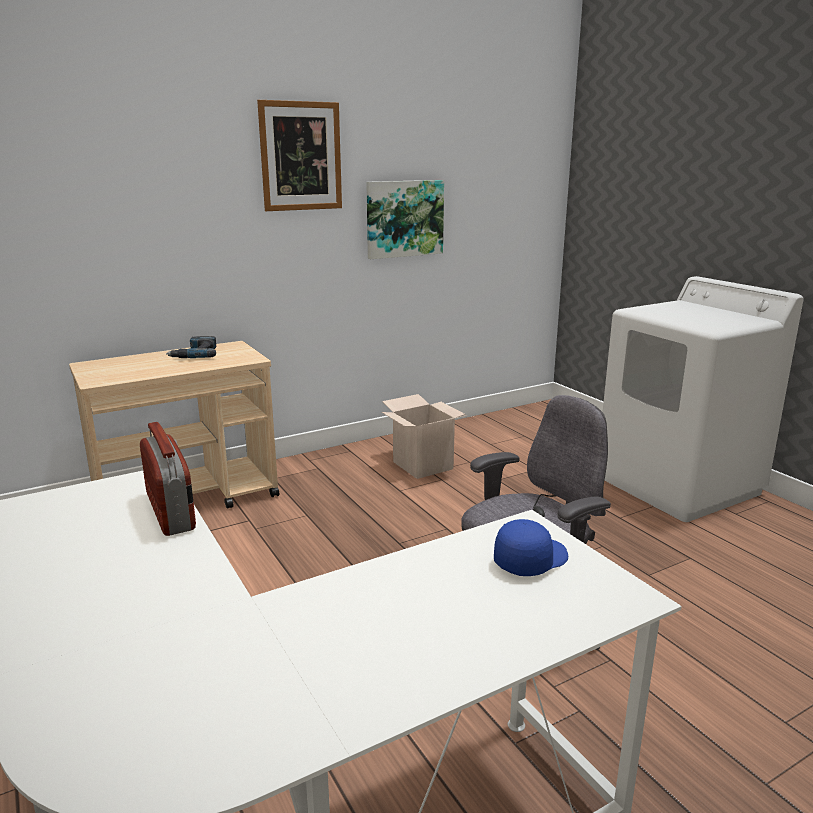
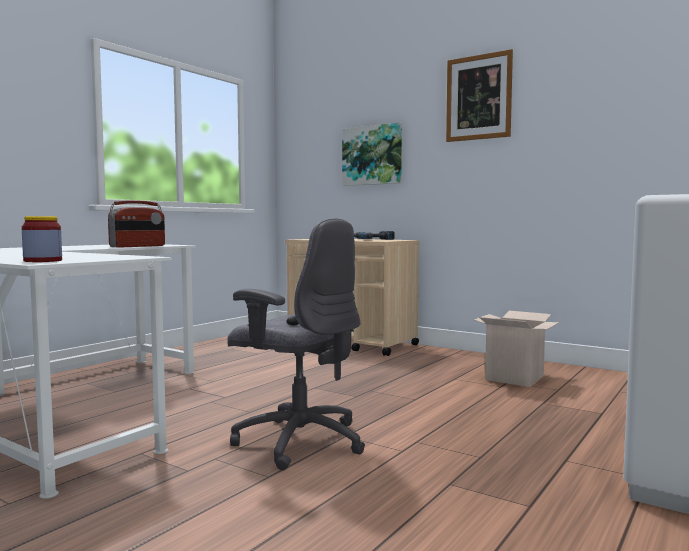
camera: 65 degrees right, 15 degrees down
(404, 218) = (577, 143): picture -> picture (372, 155)
(530, 560) = (92, 257): blue cap -> none
(599, 596) = (43, 261): none -> jar

